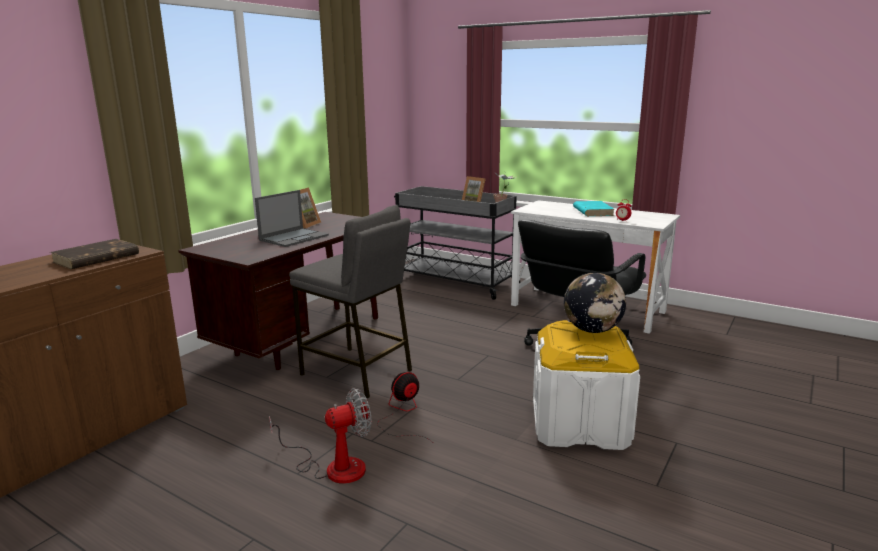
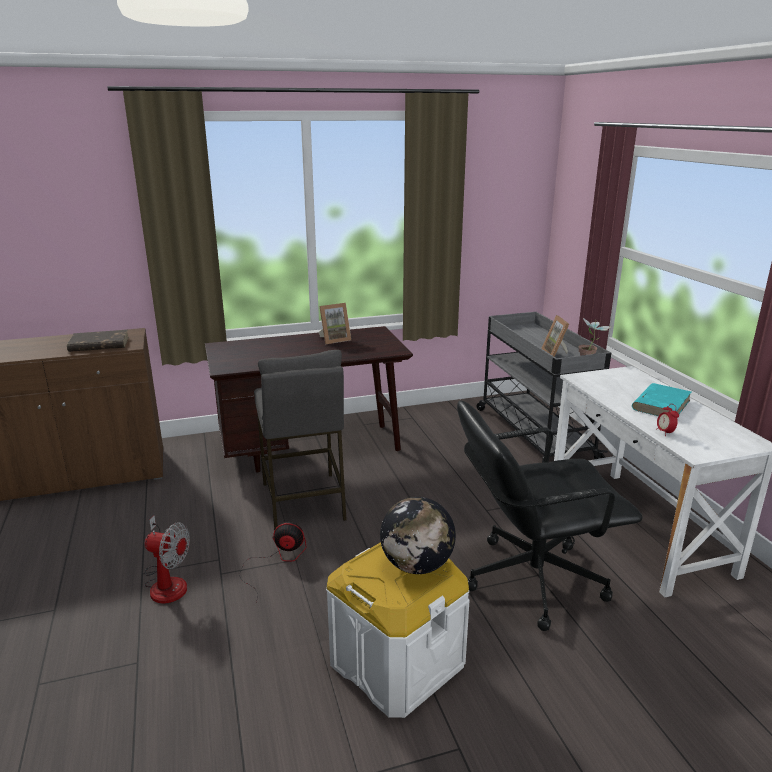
camera: 40 degrees right, 5 degrees up
(294, 237) = (298, 353): laptop -> none

